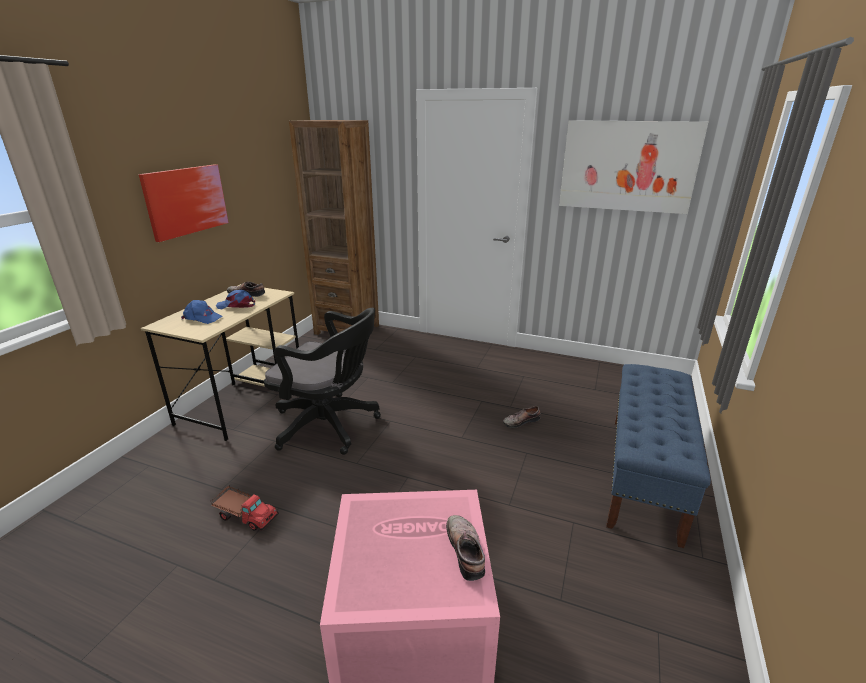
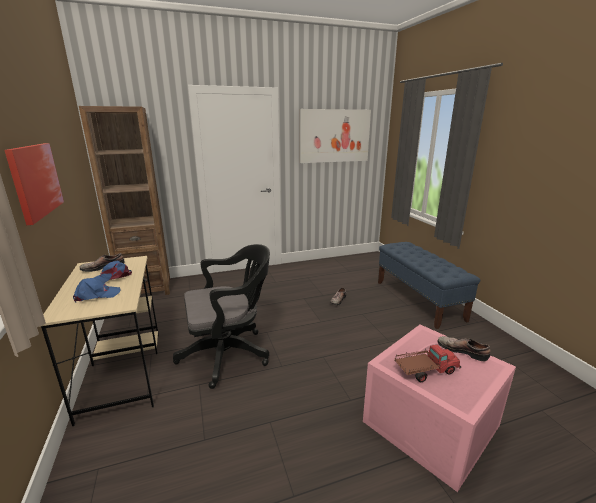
camera: 40 degrees left, 5 degrees down
(245, 514) = (252, 442): toy truck -> toy truck (425, 370)

